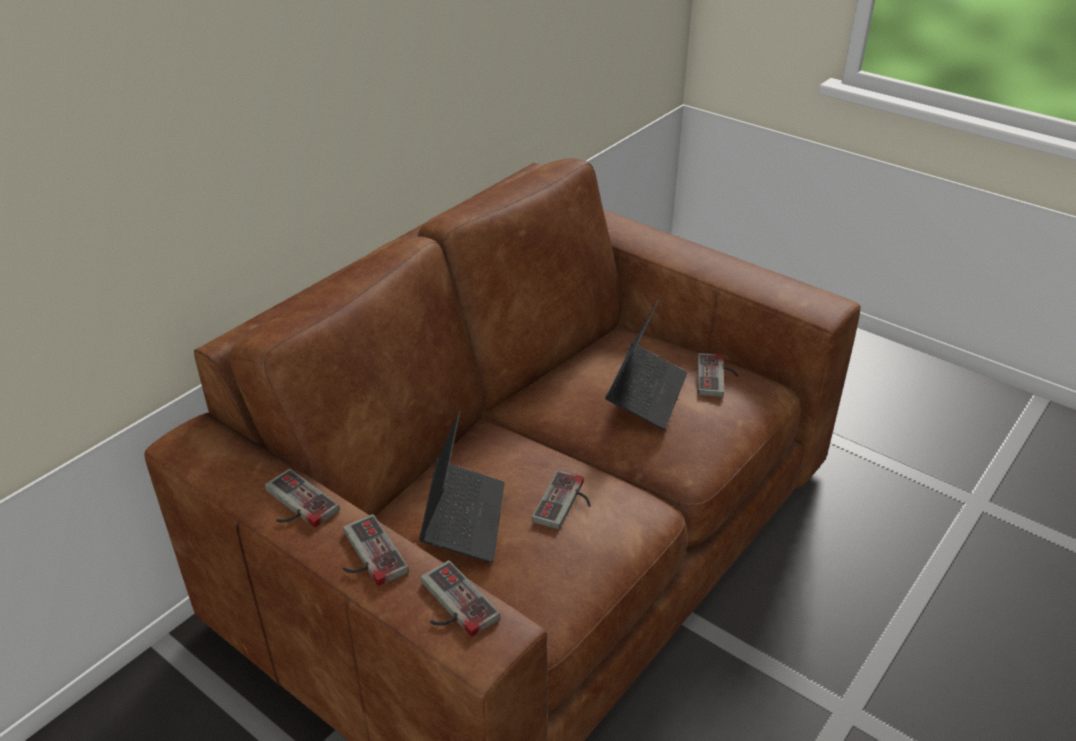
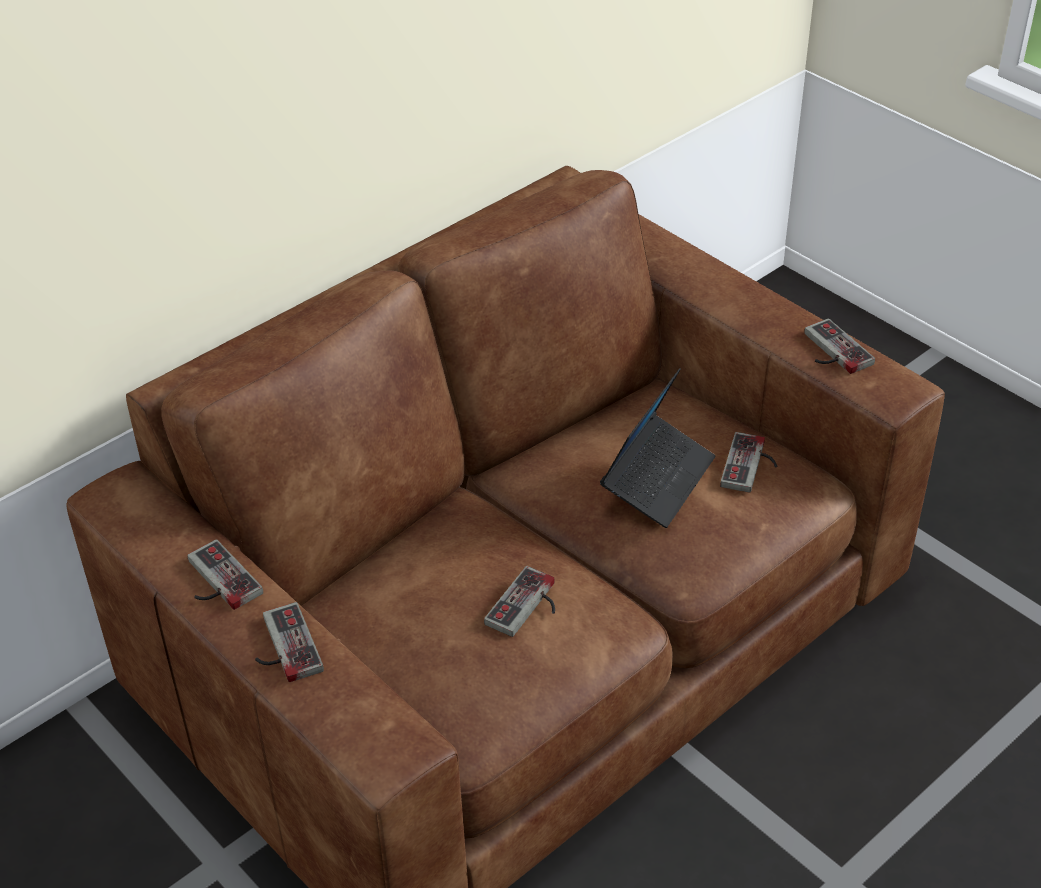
camera: 10 degrees right, 5 degrees up
(451, 605) = (360, 712): game controller -> game controller (831, 351)
(464, 519) = (409, 612): laptop -> none

